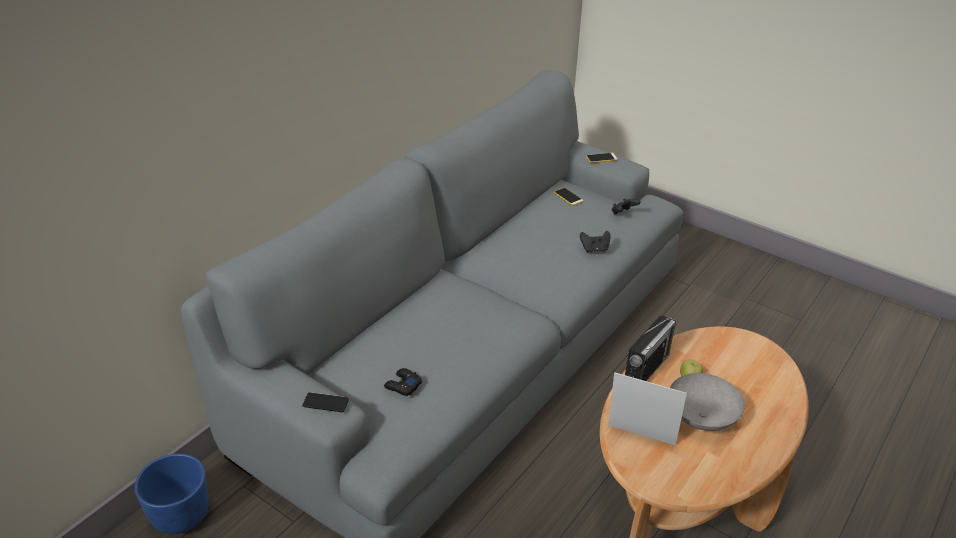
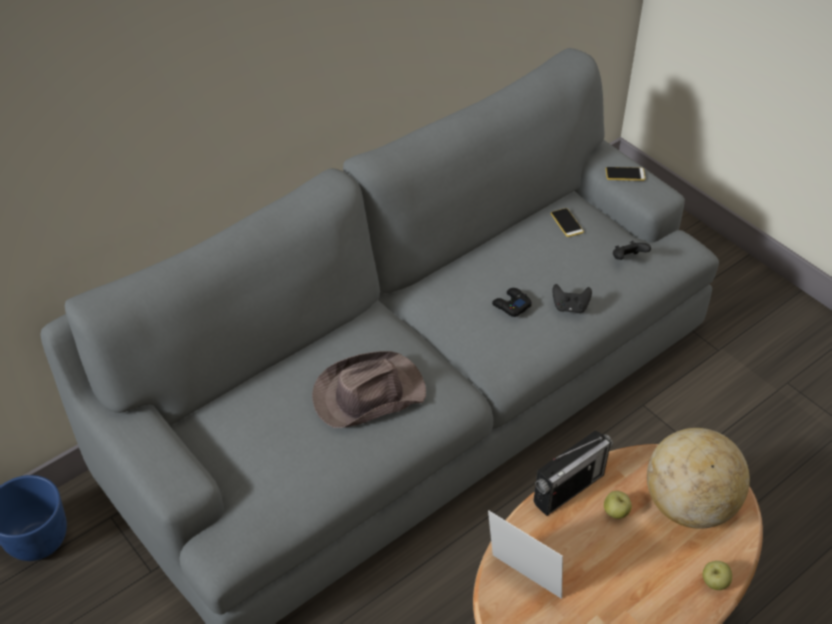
camera: 15 degrees right, 10 degrees up
(325, 403) = (175, 469): phone -> none
(403, 385) = (274, 457): black game controller -> black game controller (511, 305)
(462, 329) = (367, 394): none -> brown hat
(702, 417) = (609, 568): grey bowl -> none
(741, 364) = (689, 505): none -> globe
(784, 412) = (714, 583): none -> apple

